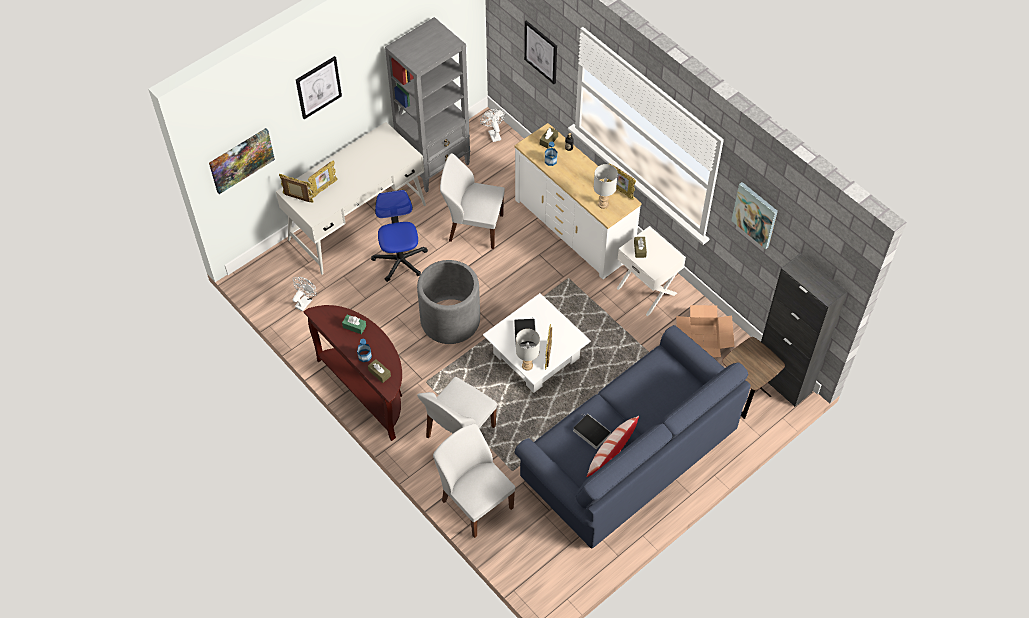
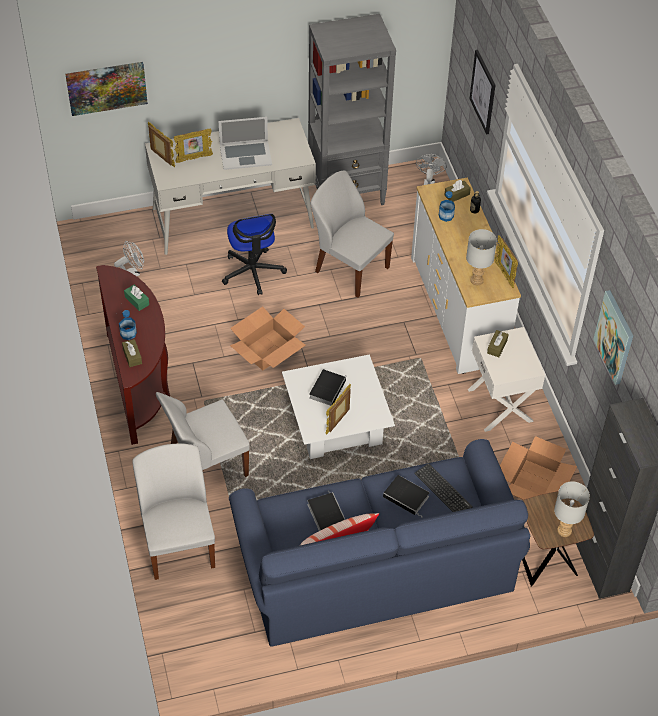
camera: 25 degrees right, 5 degrees down
(318, 87) = (216, 39): picture -> none
(363, 169) = (245, 155): none -> laptop
(400, 260) = (253, 271): office chair -> office chair turned 150 degrees clockwise
(450, 319) = (268, 349): grey planter -> cardboard box
(527, 366) = (308, 422): grey table lamp -> grey table lamp (563, 531)
(641, 393) = (407, 497): none -> book
(662, 377) = (443, 490): none -> keyboard

